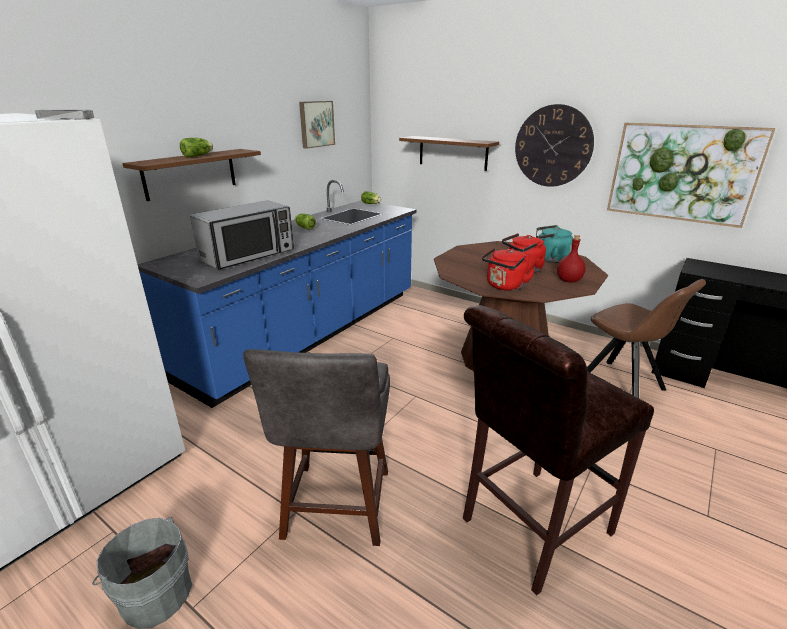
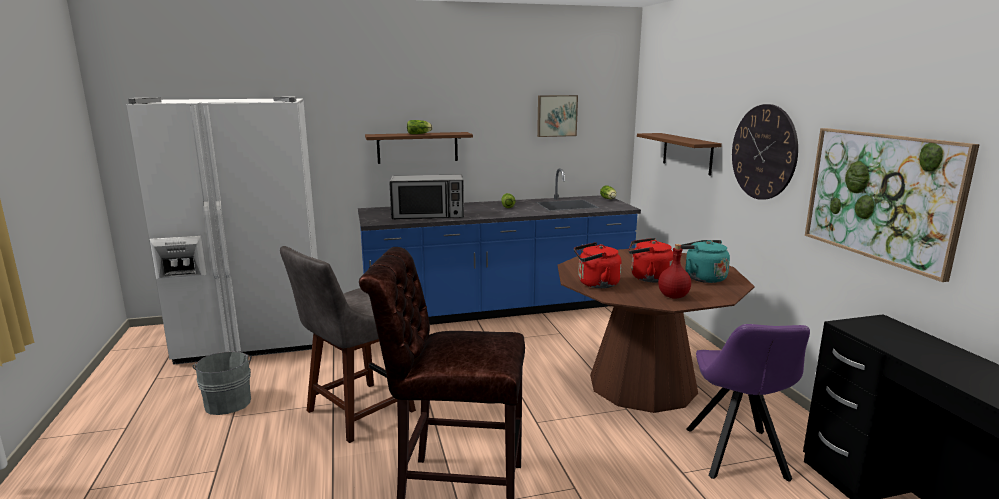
camera: 40 degrees right, 10 degrees down
(621, 385) = (736, 454): brown chair -> purple chair

